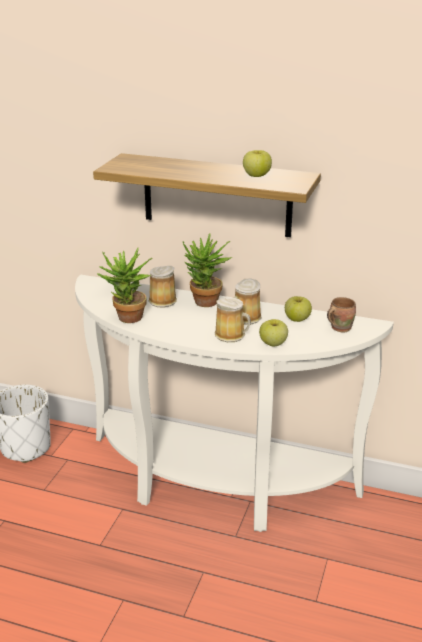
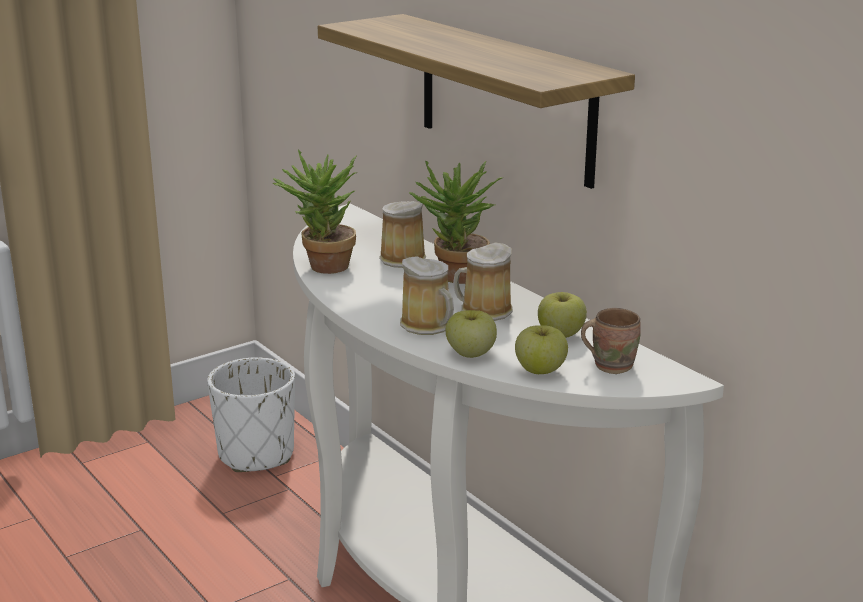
camera: 35 degrees right, 5 degrees down
(256, 175) = (522, 61): apple -> apple (540, 370)

